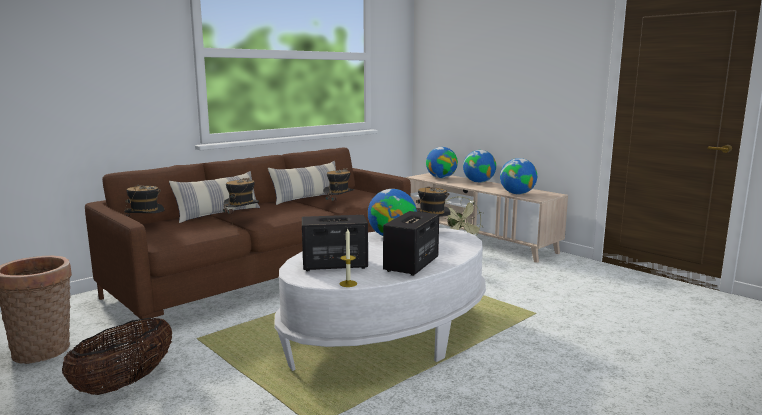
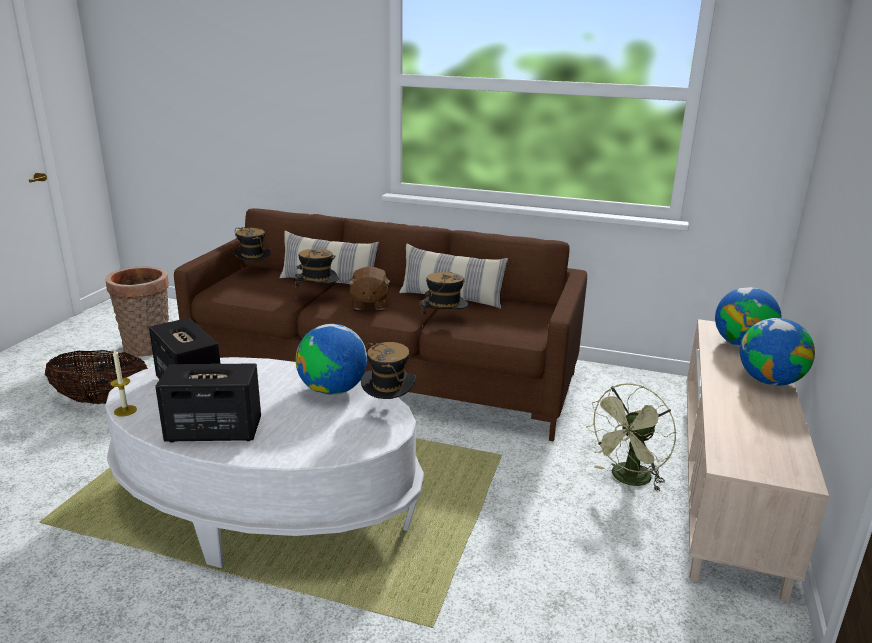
camera: 60 degrees right, 10 degrees up
(282, 211) = (369, 304): none -> brown plush toy
(517, 194) = (734, 435): globe -> none

